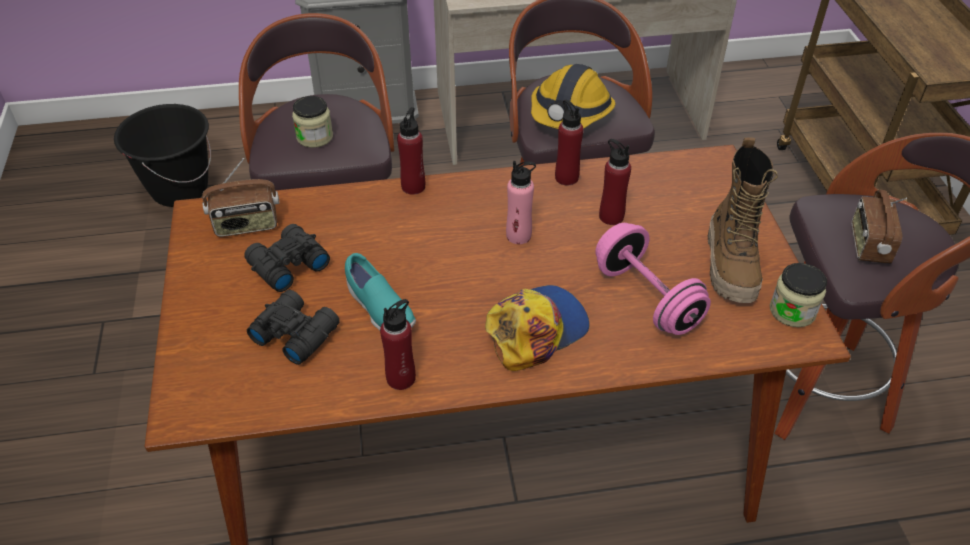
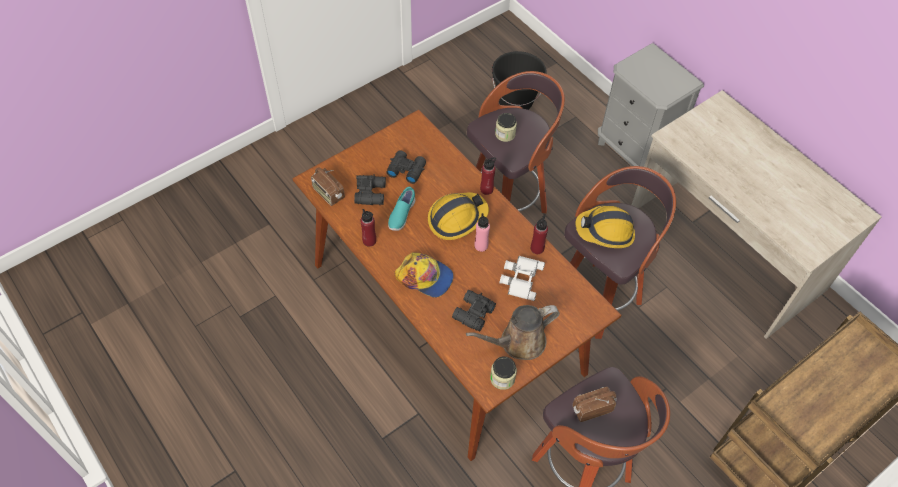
camera: 60 degrees right, 10 degrees up
(246, 225) = (420, 142): radio -> radio (328, 194)
(443, 242) = (457, 219): none -> hard hat
(611, 216) = (520, 278): red bottle -> white binoculars
(647, 298) = (472, 313): pink dumbbell -> black binoculars
(731, 265) = (518, 342): boot -> brown watering can

